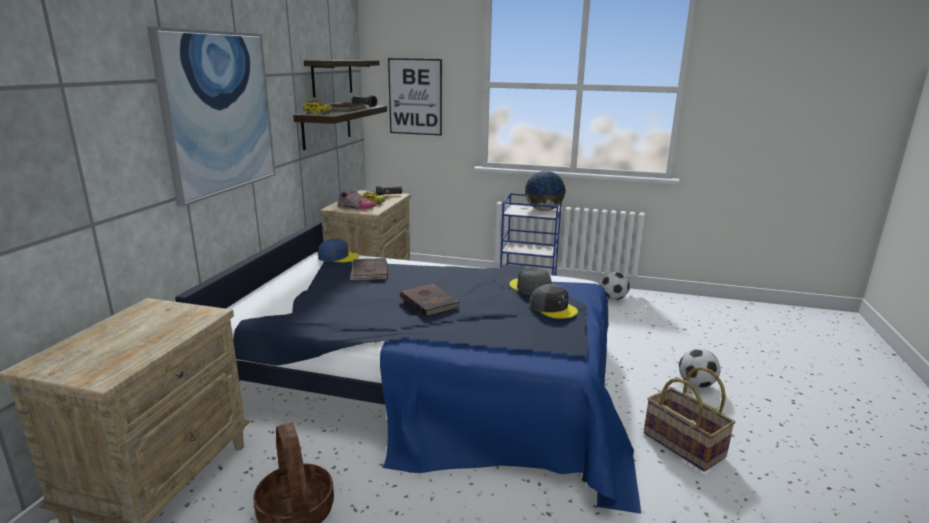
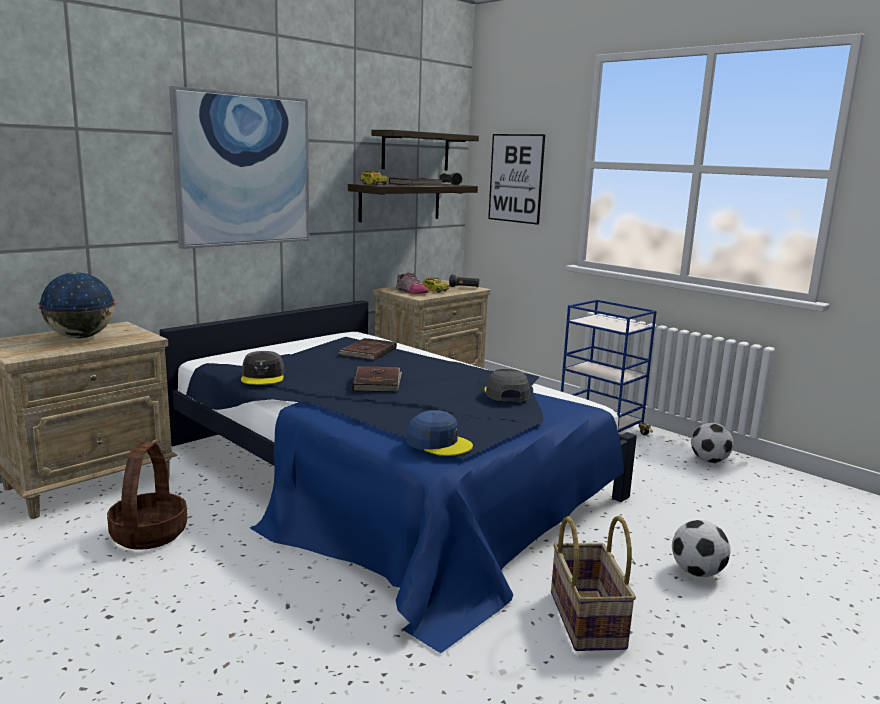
camera: 30 degrees right, 5 degrees down
(338, 257) = (360, 336): blue cap -> blue cap (439, 443)
(543, 210) = (626, 324): globe -> globe (81, 337)
(553, 308) = (498, 414): grey cap -> grey cap (263, 376)

